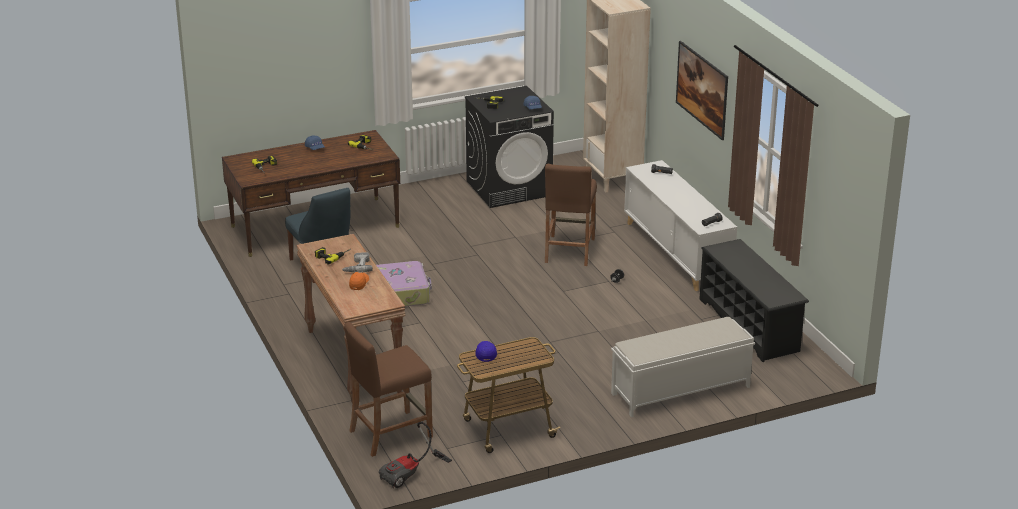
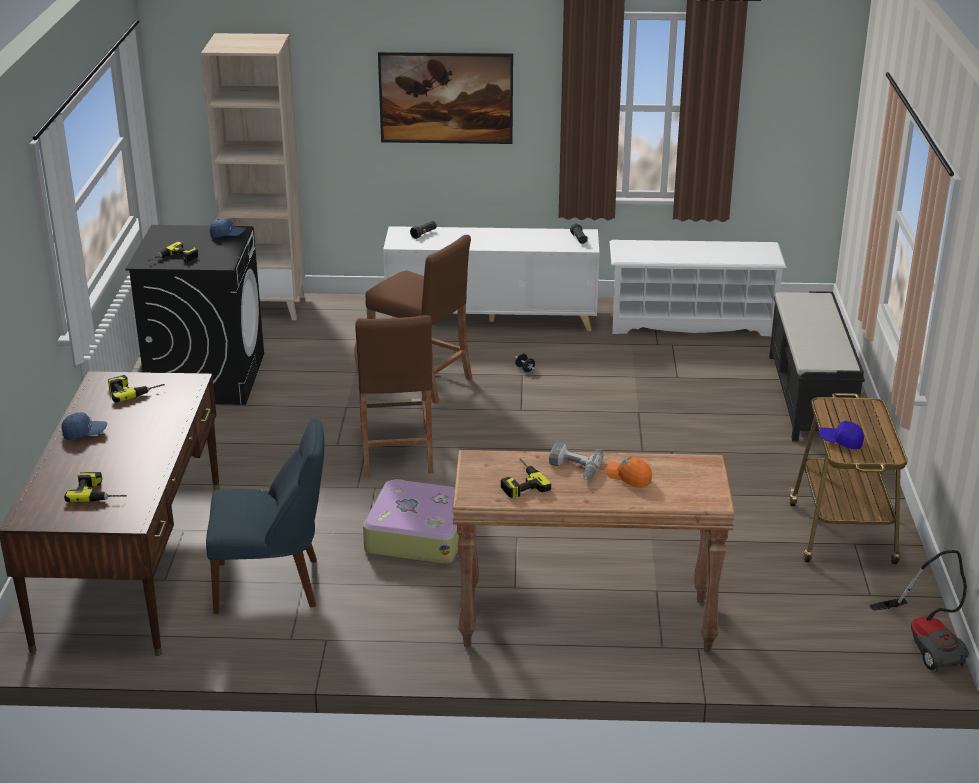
camera: 65 degrees left, 0 degrees up
(390, 433) = (810, 635): brown stool -> brown stool (396, 451)
(679, 390) = (809, 398): white bench -> black bench
(749, 325) = (691, 322): black shoe rack -> white shoe rack

